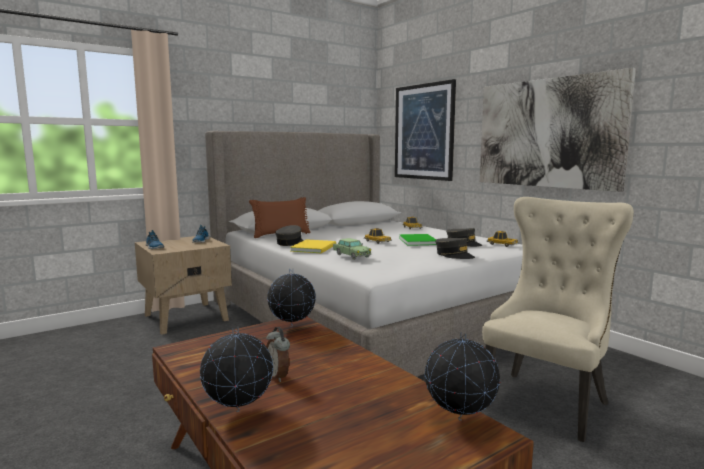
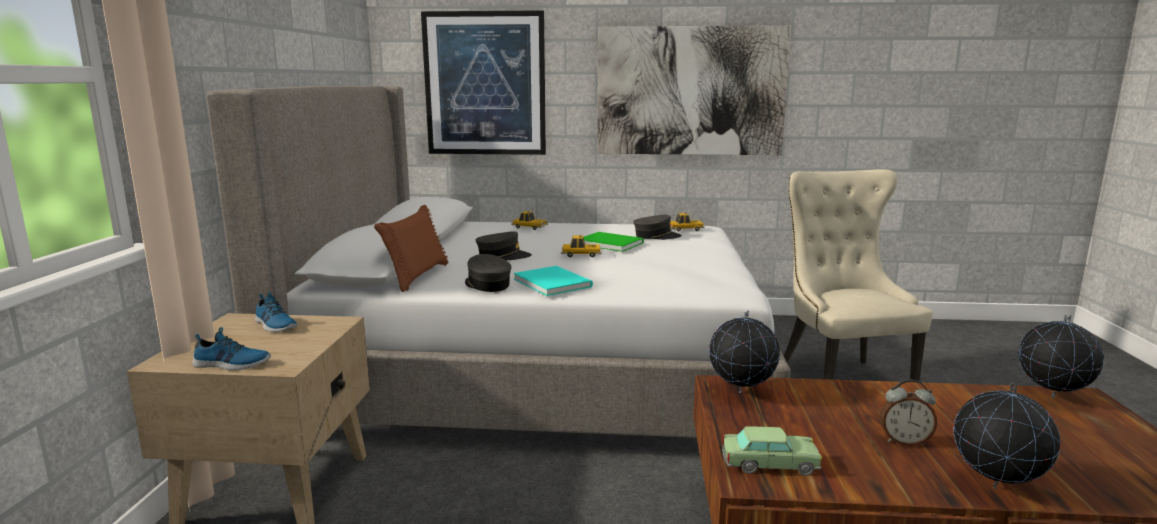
camera: 50 degrees left, 5 degrees up
(315, 248) = (552, 282): yellow book -> turquoise book
(351, 256) = (645, 279): toy car -> toy car (769, 464)
(454, 255) = (703, 252): grey cap -> grey cap (503, 256)

